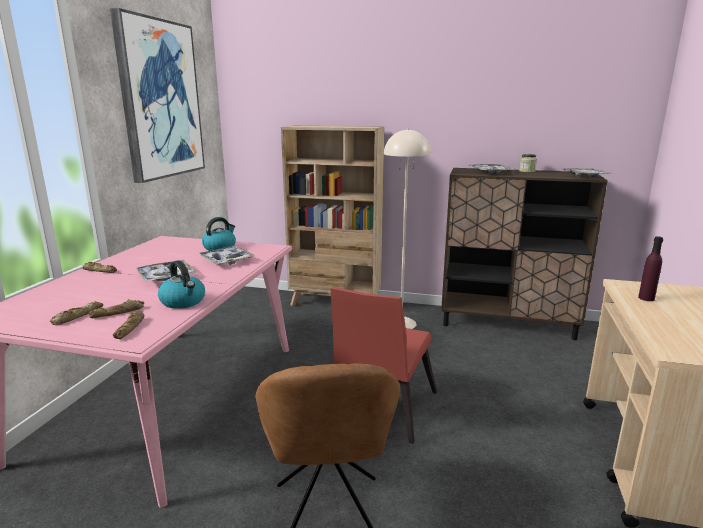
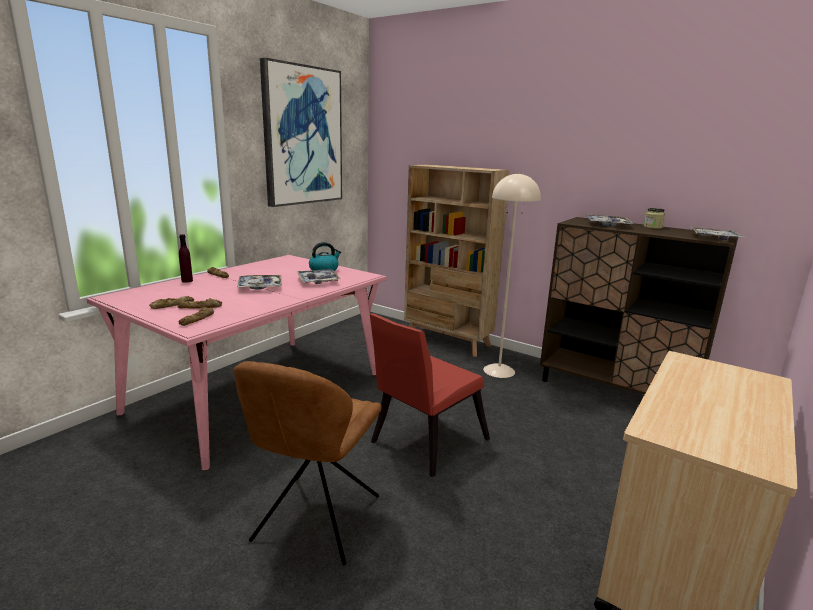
camera: 20 degrees right, 0 degrees up
(183, 302) = (253, 307): kettle -> none
(646, 298) = (694, 377): purple bottle -> purple bottle (187, 281)

